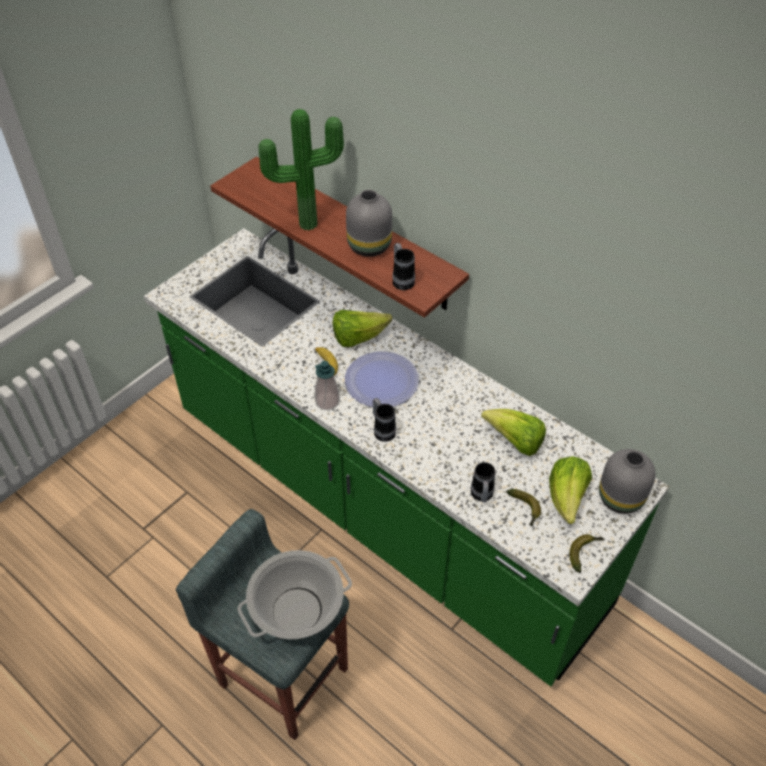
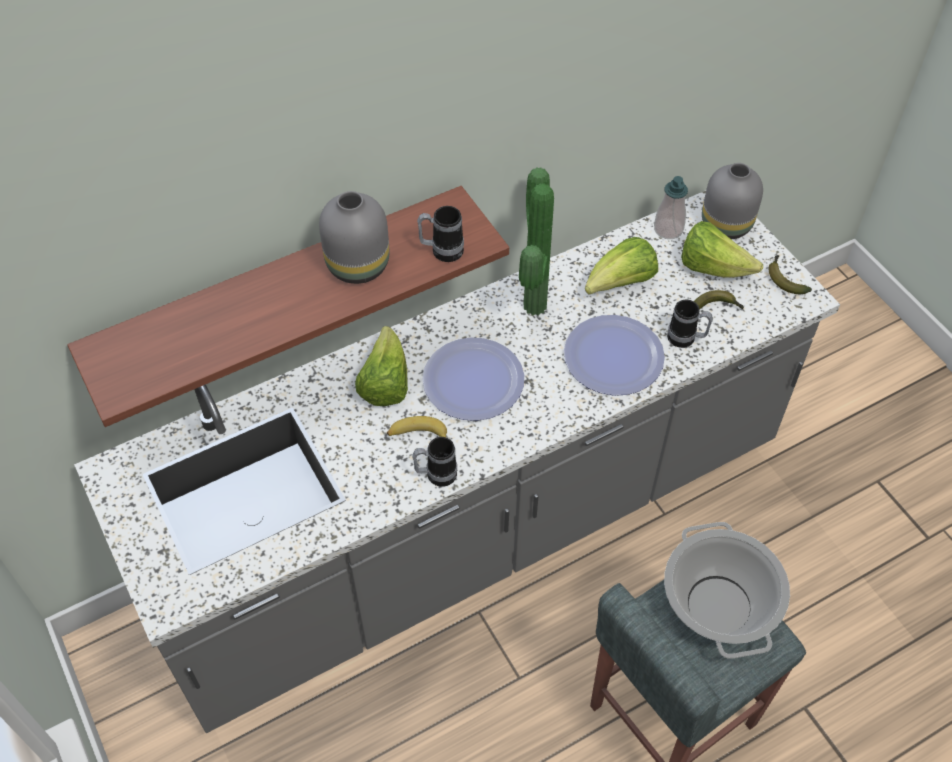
camera: 70 degrees left, 5 degrees up
(307, 222) = (268, 319): potted plant -> potted plant (530, 306)
(327, 401) = (483, 449): soap dispenser -> soap dispenser (668, 229)
(382, 430) = (554, 403): mug -> mug (435, 475)
(383, 508) = (476, 530): green counter -> grey counter
(441, 454) = (613, 357): none -> plate

